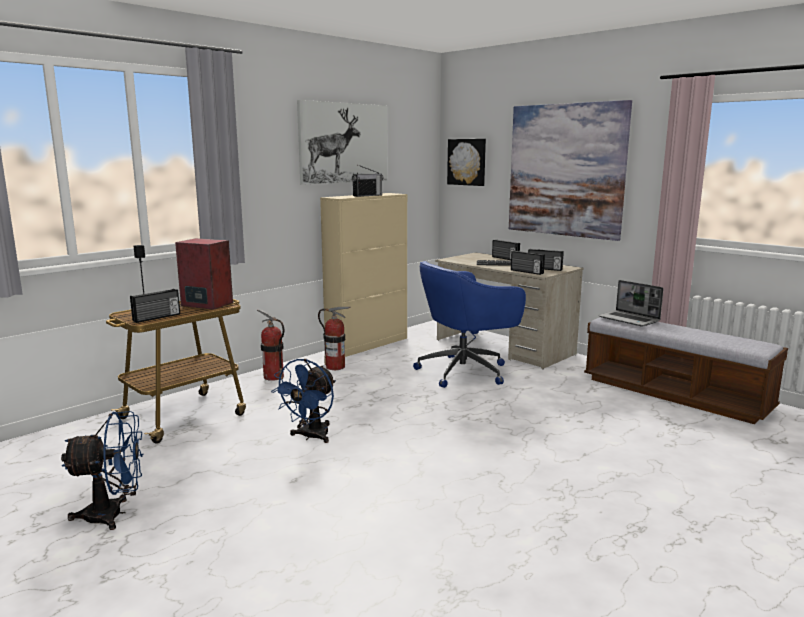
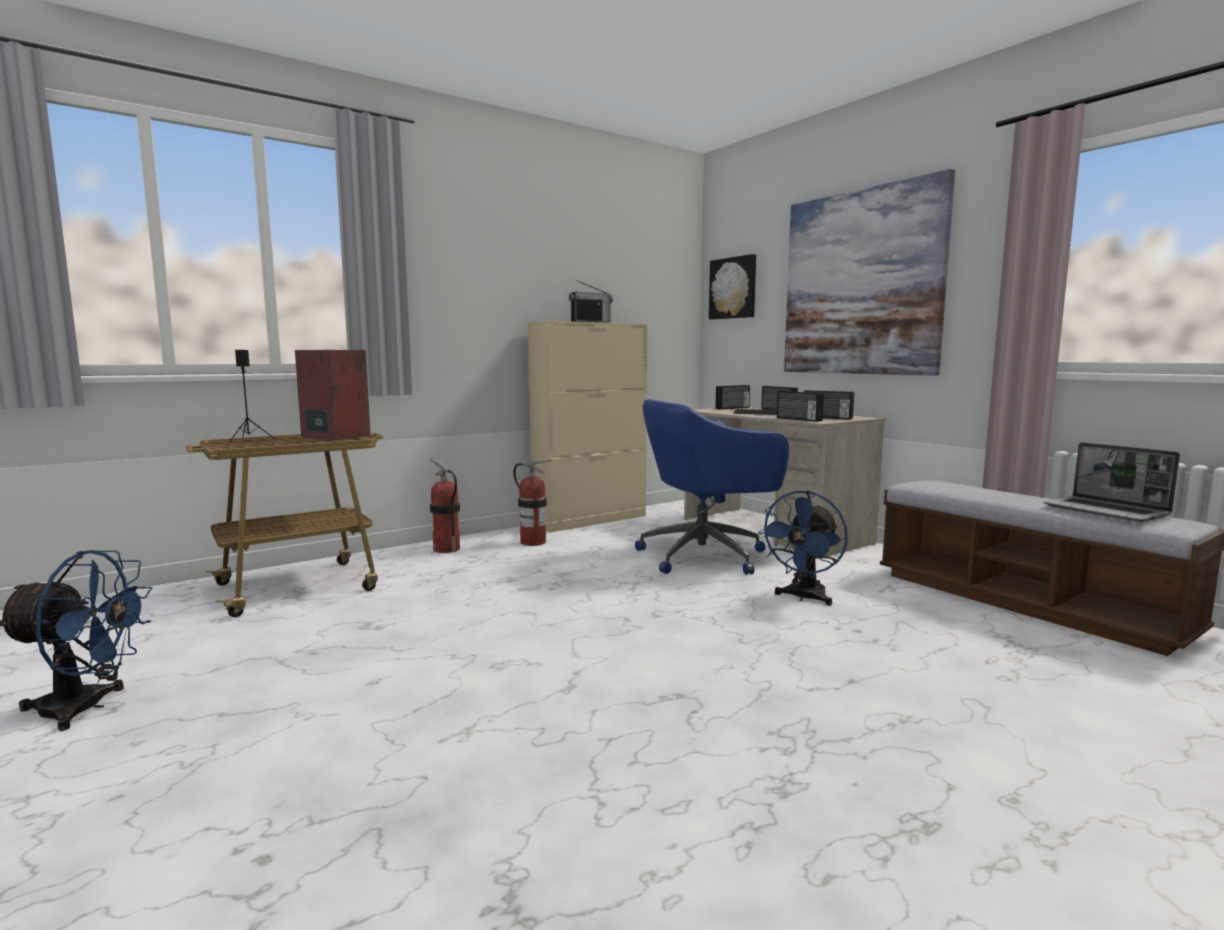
camera: 10 degrees right, 5 degrees down
(157, 317) = (253, 445): radio -> radio (733, 408)
(310, 437) = (441, 623): blue fan -> blue fan (804, 598)
(344, 143) = (563, 255): picture -> none
(629, 319) = (950, 486): laptop -> laptop (1107, 511)

